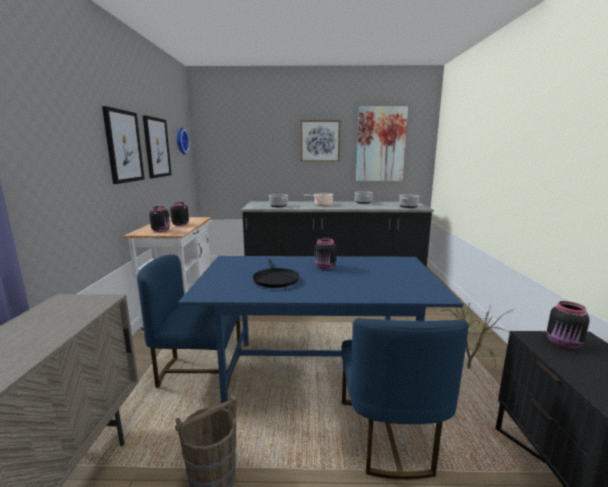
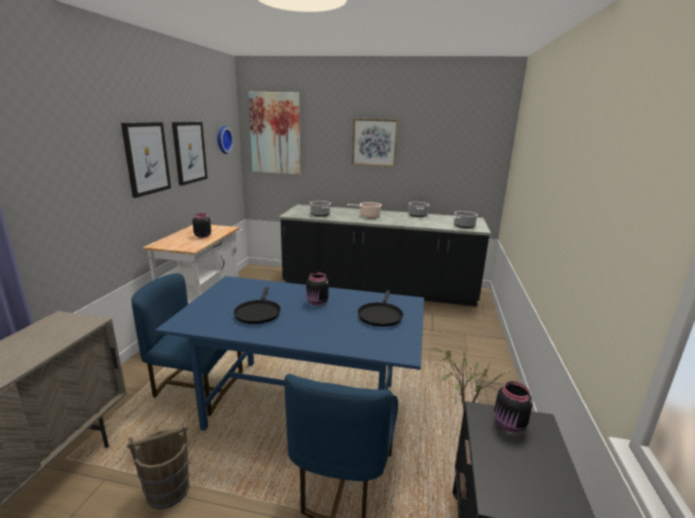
camera: 10 degrees right, 5 degrees up
(161, 230) = (179, 243): black jar -> none
(381, 144) = (444, 149): picture -> picture (275, 133)
(391, 271) = (380, 315): none -> black frying pan

